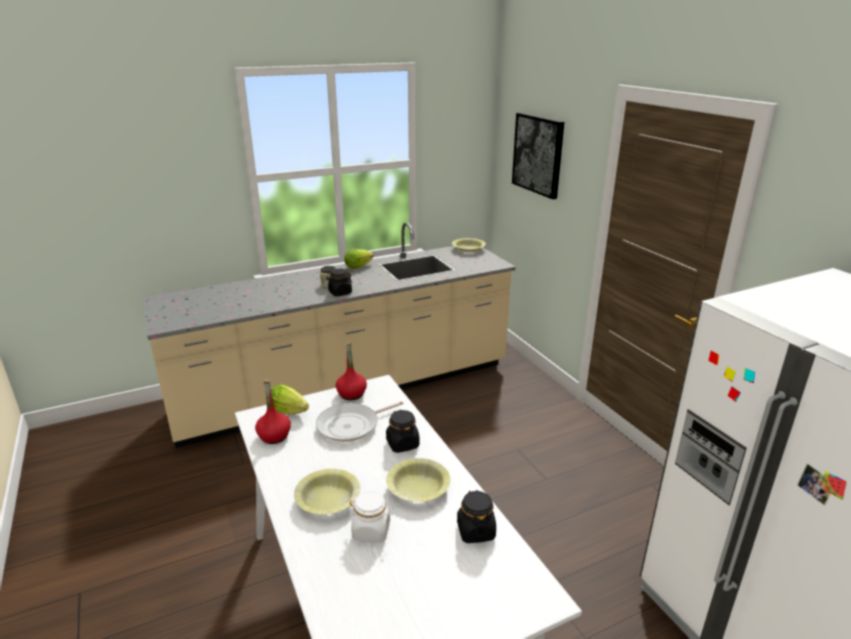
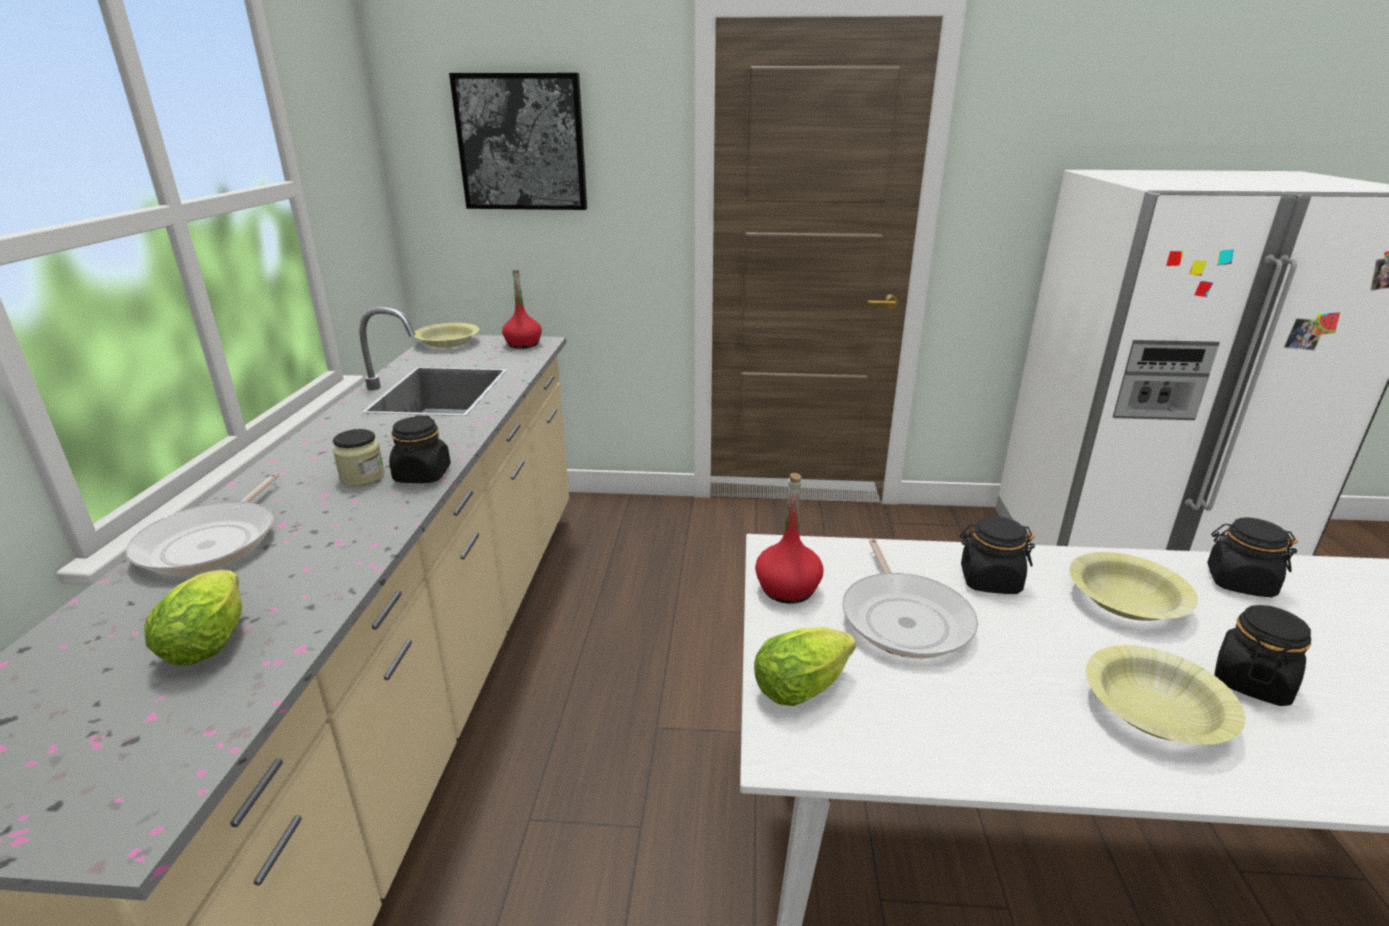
camera: 60 degrees left, 0 degrees up
(272, 283) = (214, 541): none -> frying pan
(274, 436) = (893, 734): red bottle -> red bottle (523, 344)
(359, 266) = (335, 429): lettuce -> lettuce (212, 639)
(371, 531) = (1251, 681): white jar -> black jar

